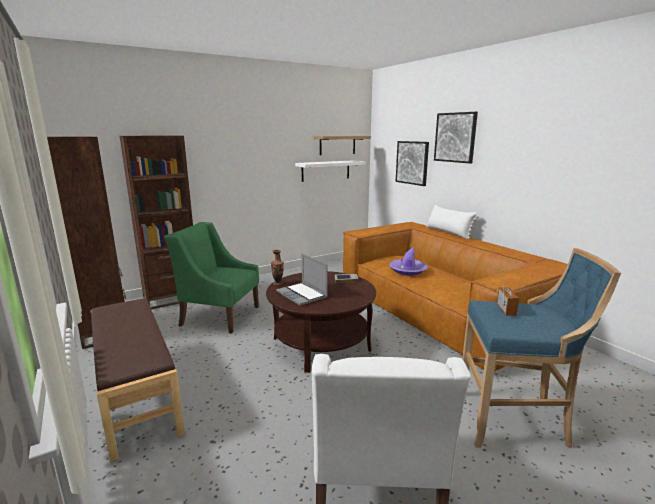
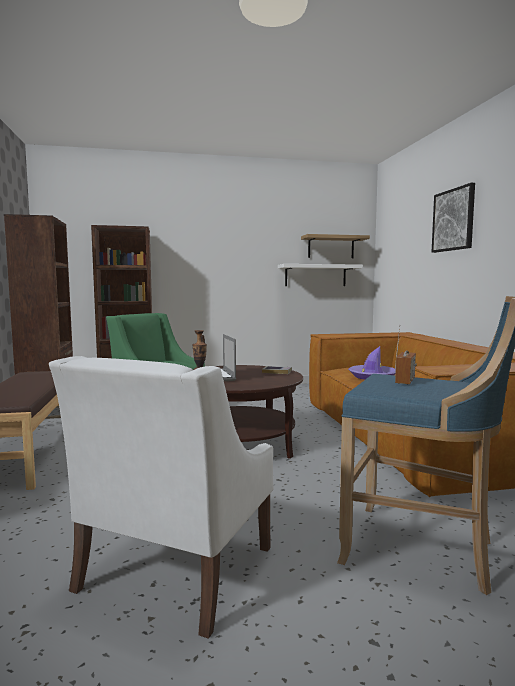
camera: 20 degrees right, 10 degrees down
(412, 162) = (412, 260): picture -> none
(448, 233) = (444, 339): white pillow -> none

